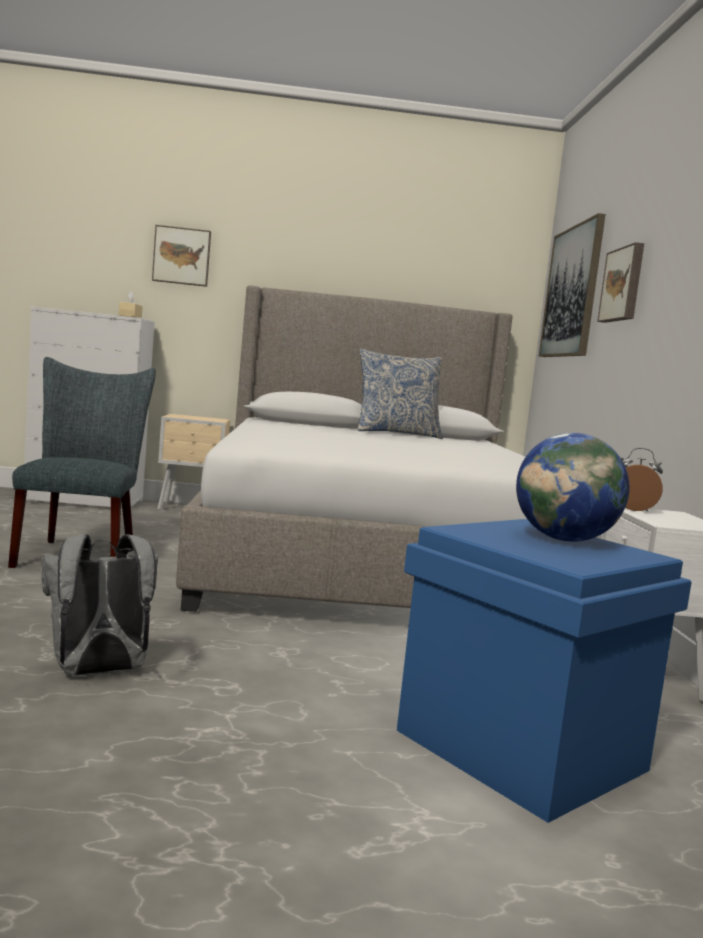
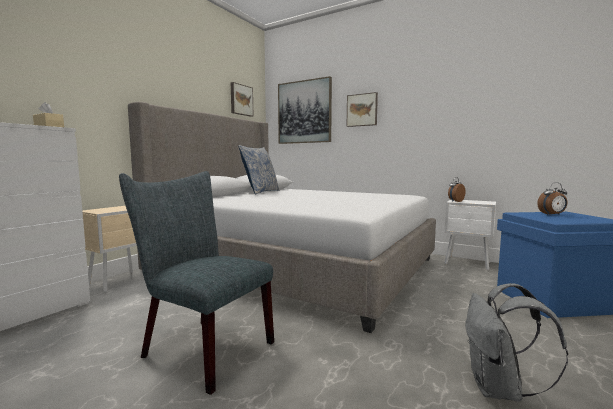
camera: 55 degrees left, 0 degrees up
(182, 256) = (62, 72): picture -> picture (241, 100)
(564, 540) = (552, 215): globe -> alarm clock

